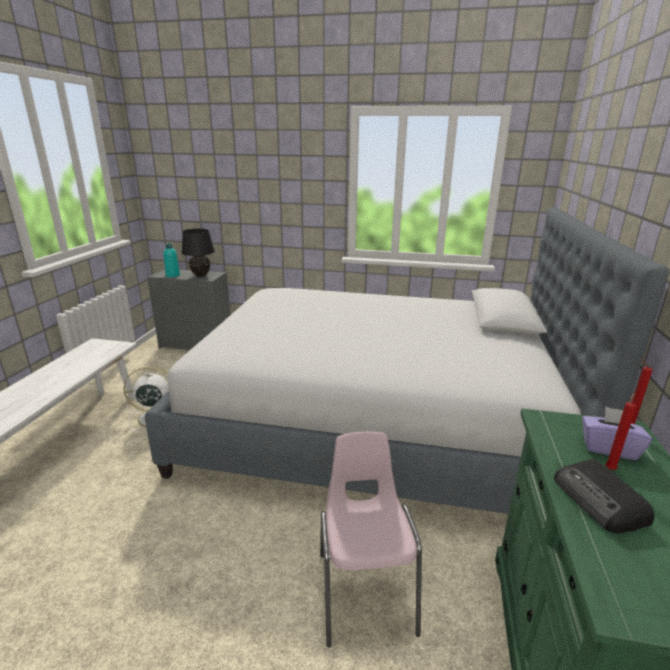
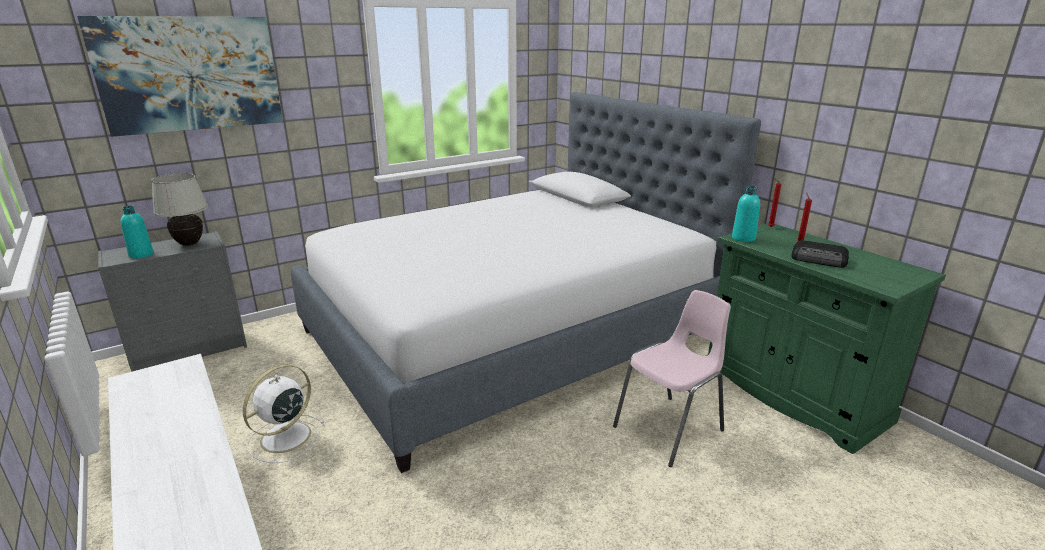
camera: 45 degrees left, 0 degrees up
(201, 275) = (189, 244): black table lamp -> white table lamp
(224, 163) = (190, 74): none -> picture
(365, 591) = (670, 429): pink chair -> pink chair turned 105 degrees clockwise
(549, 423) = (743, 238): none -> turquoise bottle
(608, 448) = (781, 238): purple tissue box -> none

